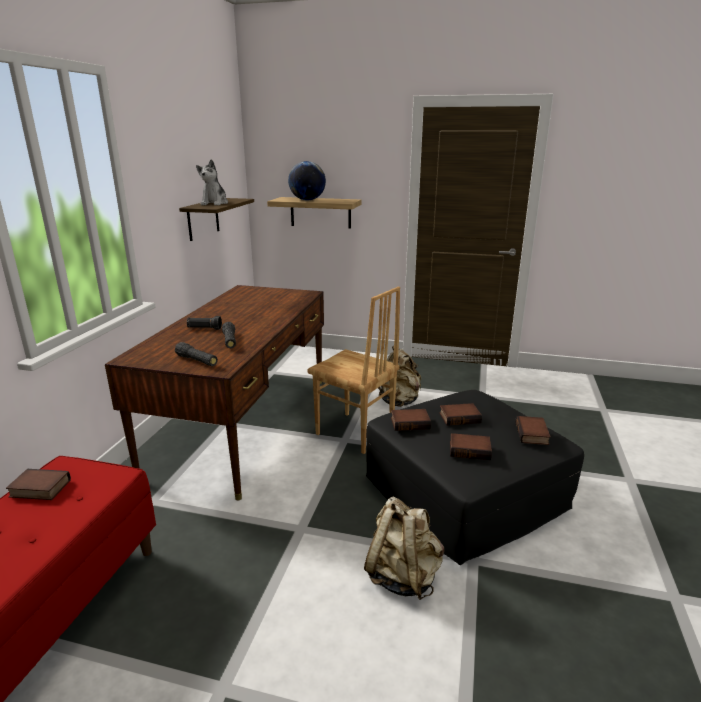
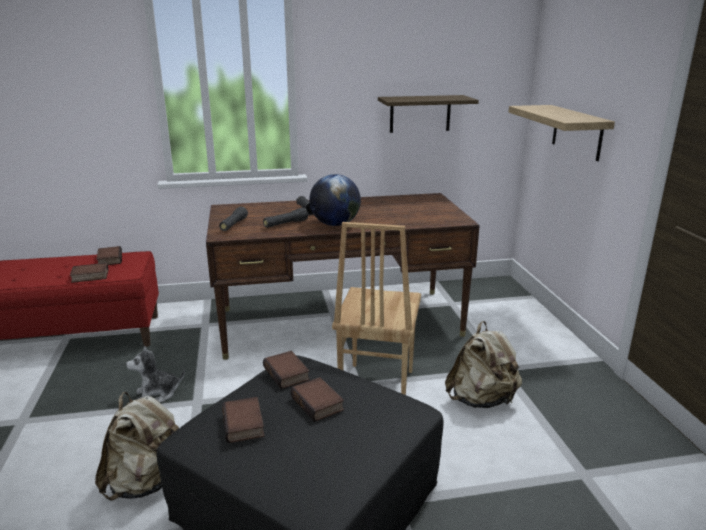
camera: 65 degrees right, 0 degrees up
(214, 203) = (419, 98): plush toy -> plush toy (157, 394)
(307, 200) = (547, 111): globe -> globe (335, 224)
(533, 434) = (314, 473): book -> book (89, 276)

